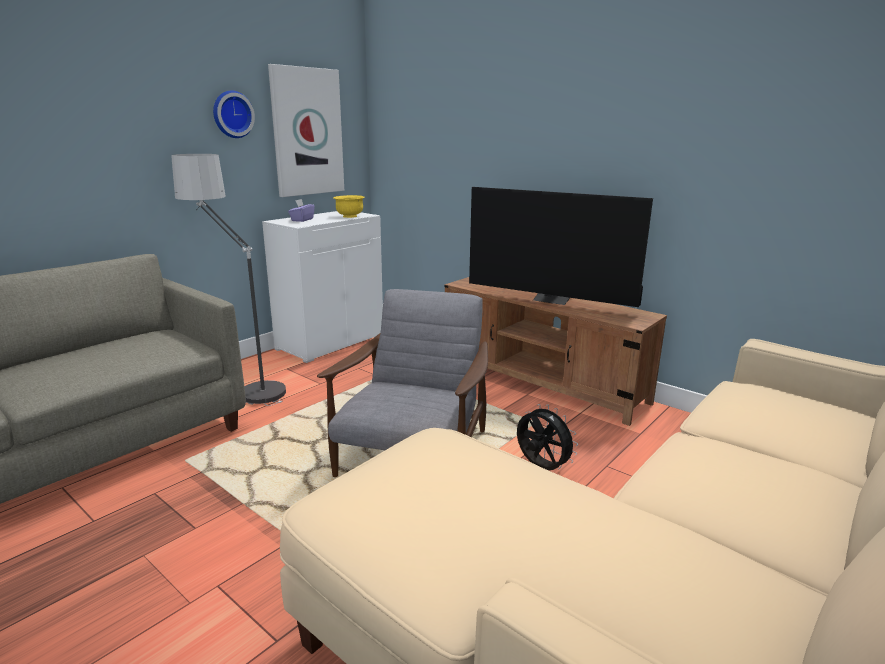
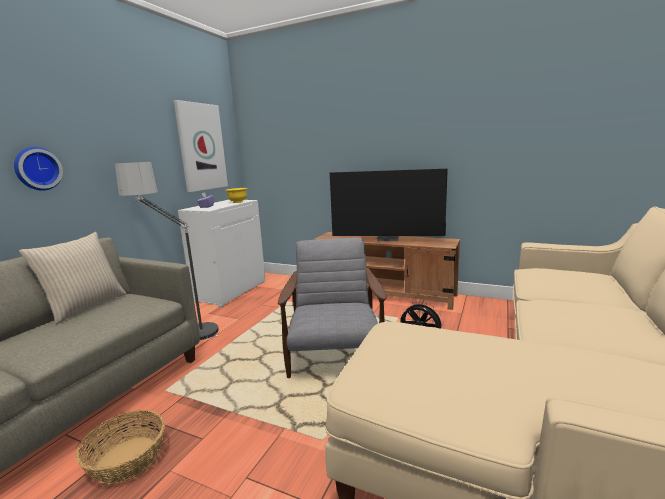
camera: 15 degrees left, 5 degrees down
(107, 531) = (126, 459): none -> basket
(111, 340) = (85, 307): none -> beige pillow
(232, 114) = (152, 134): wall clock -> wall clock (37, 169)

